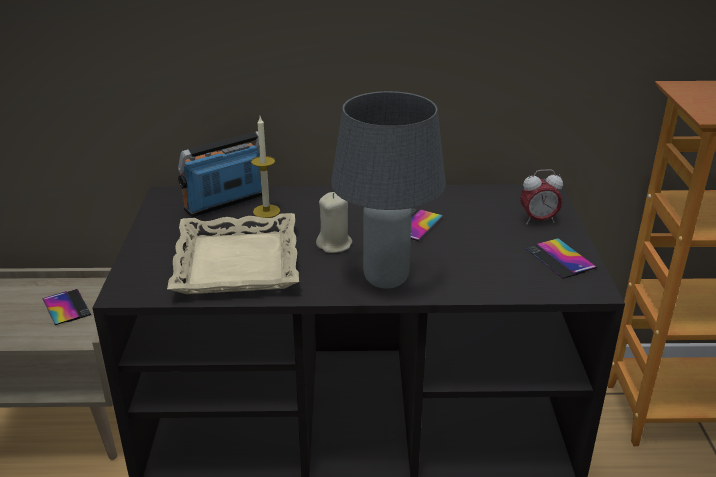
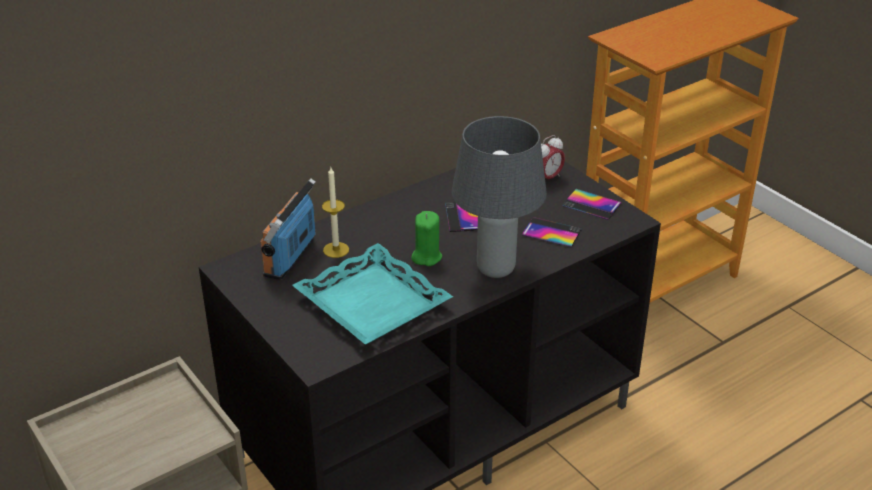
camera: 35 degrees left, 5 degrees up
(66, 307) = (158, 418): phone -> phone (551, 232)
(236, 263) = (371, 303): beige tray -> turquoise tray
(334, 244) = (426, 257): beige candle -> green candle

